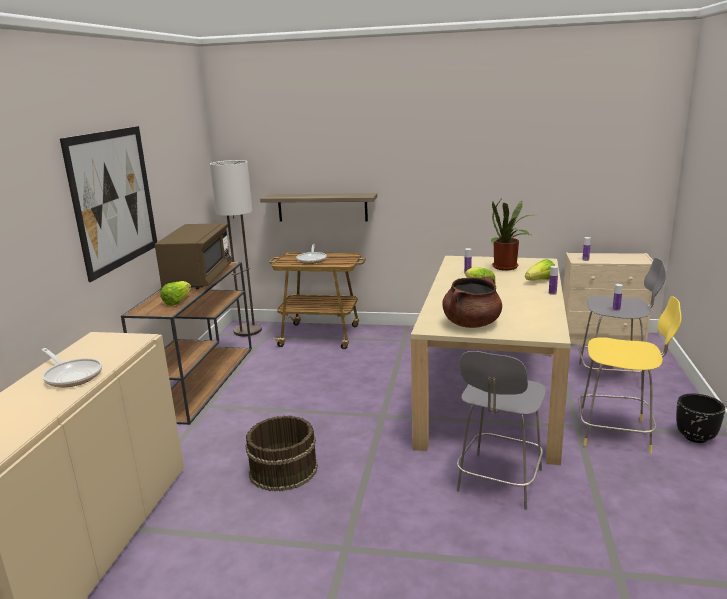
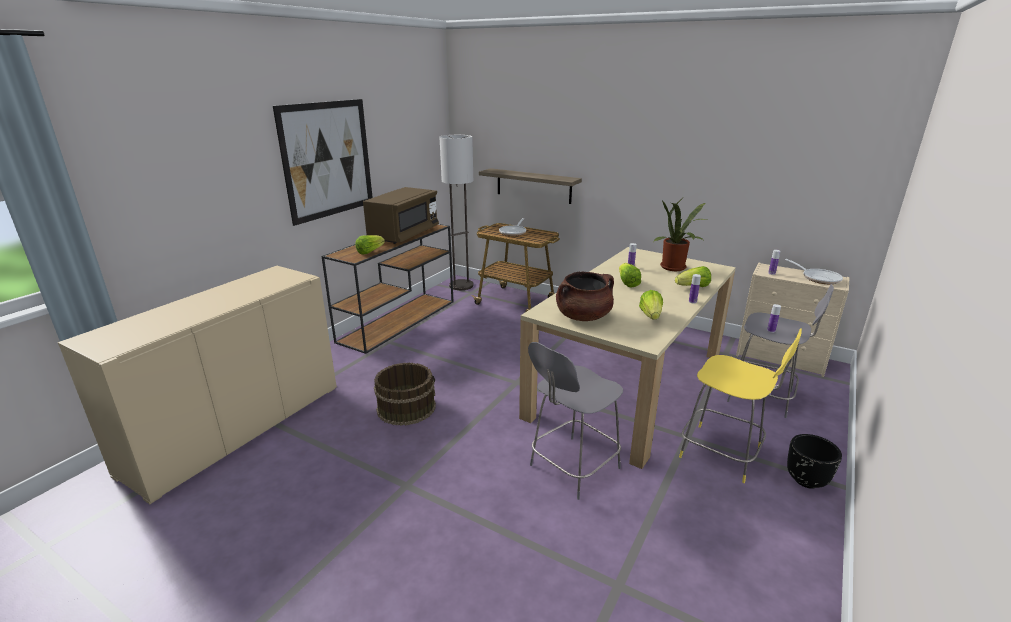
camera: 20 degrees right, 5 degrees up
(72, 375) = (230, 297): frying pan -> frying pan (818, 278)
(530, 311) = (651, 316): none -> lettuce

